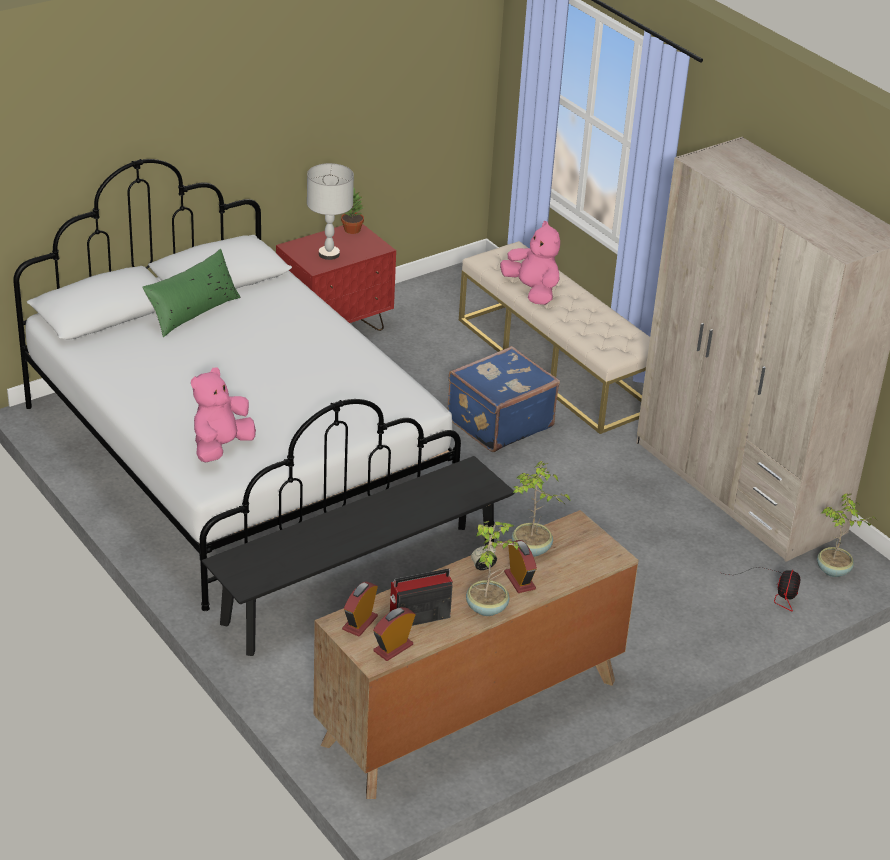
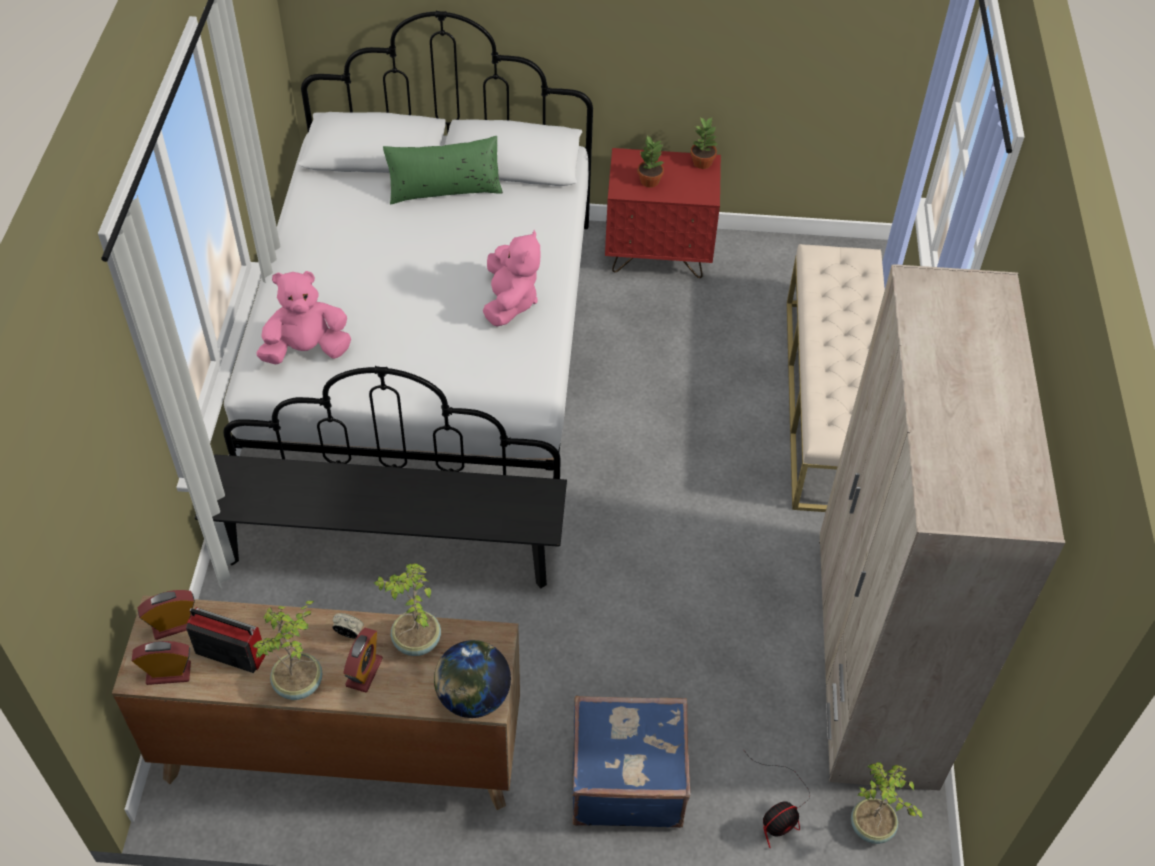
camera: 40 degrees right, 15 degrees up
(328, 254) = (649, 181): grey table lamp -> potted plant
(498, 422) = (704, 440): blue suitcase -> blue suitcase (626, 778)
(532, 291) = (826, 317): pink plush toy -> pink plush toy (510, 302)
(603, 558) = (473, 697): none -> globe

